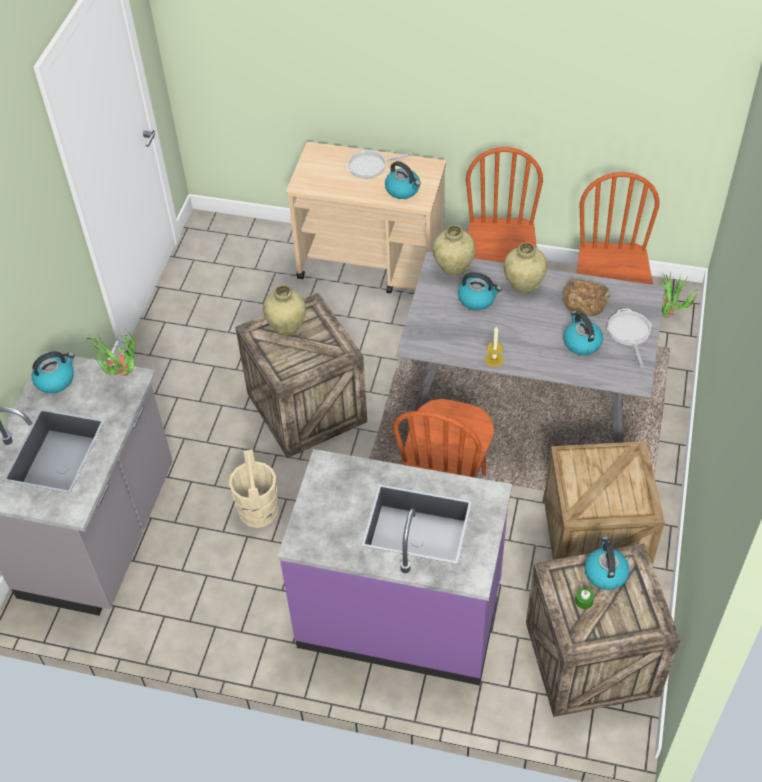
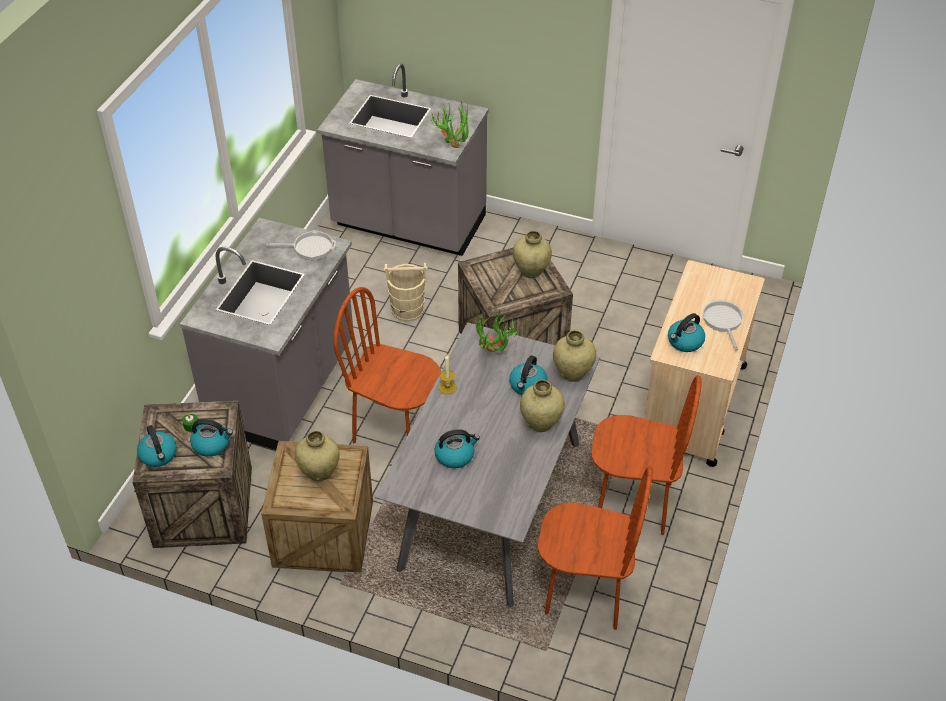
camera: 95 degrees right, 5 degrees down
(55, 380) = (457, 114): kettle -> kettle (159, 455)
(400, 615) = (285, 387): purple counter -> grey counter
(585, 300) = (512, 469): bread -> none
(597, 481) = (319, 472): none -> beige vase
(629, 333) = (460, 496): frying pan -> frying pan (310, 248)
(669, 313) = (601, 663): potted plant -> potted plant (495, 354)

